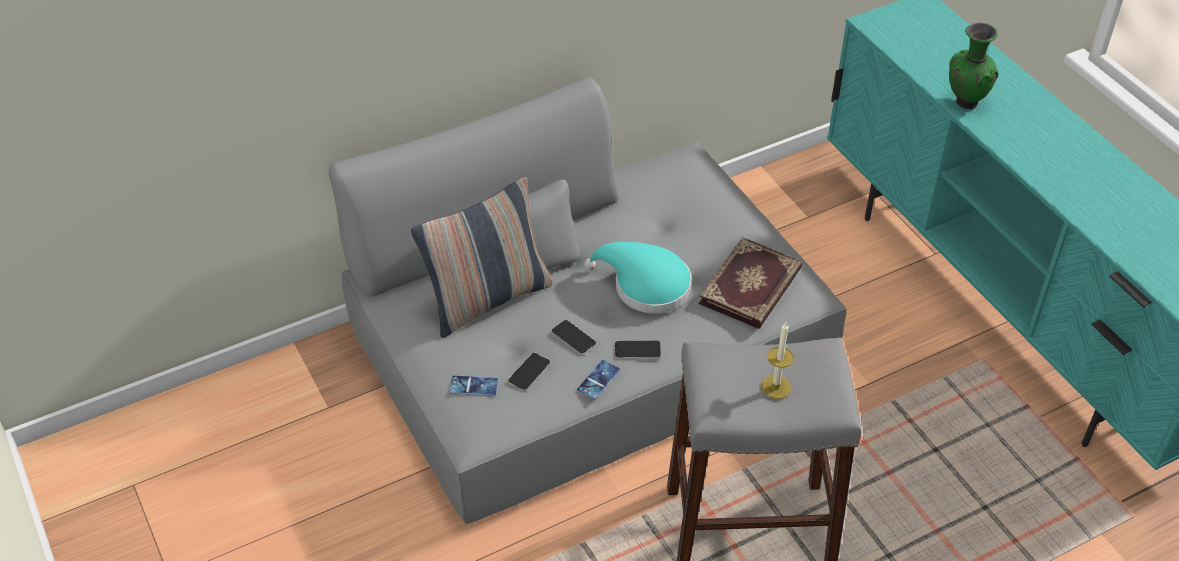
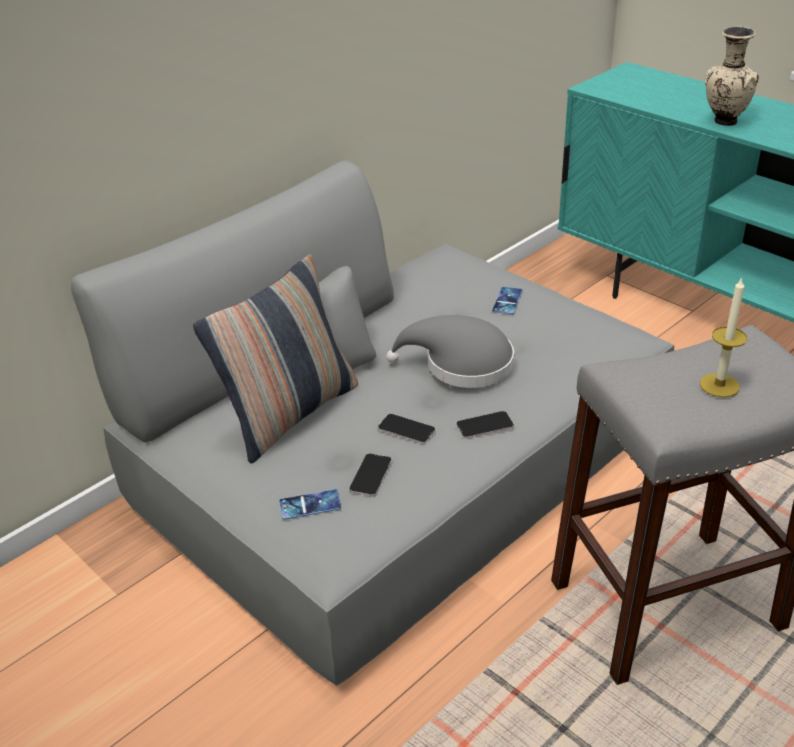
camera: 15 degrees left, 10 degrees down
(598, 380) = (455, 464): phone -> phone (507, 301)
(645, 286) = (461, 365): turquoise hat -> grey hat
(752, 287) = (573, 343): book -> none
(964, 102) = (723, 122): green vase -> beige vase

